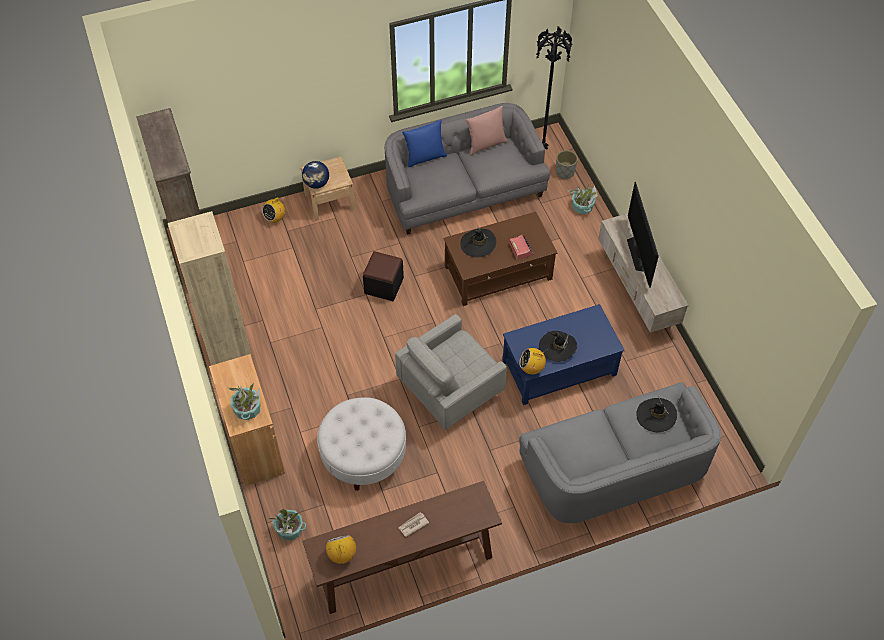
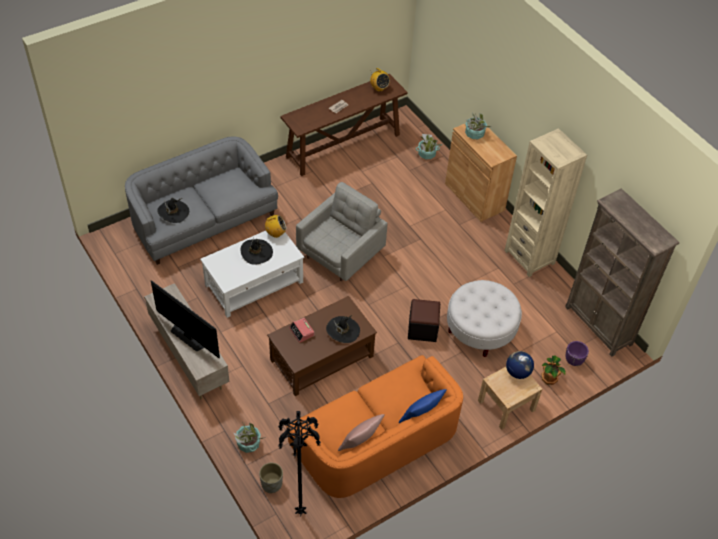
camera: 165 degrees right, 5 degrees down
(242, 230) = (574, 361): none -> purple planter
(275, 218) = (549, 378): radio -> potted plant
(363, 455) = (393, 201): white ottoman -> white ottoman (480, 330)
(463, 191) = (376, 441): grey sofa -> orange sofa
(558, 367) = (254, 283): blue coffee table -> white coffee table
(639, 254) = (189, 336): television -> television turned 150 degrees clockwise

